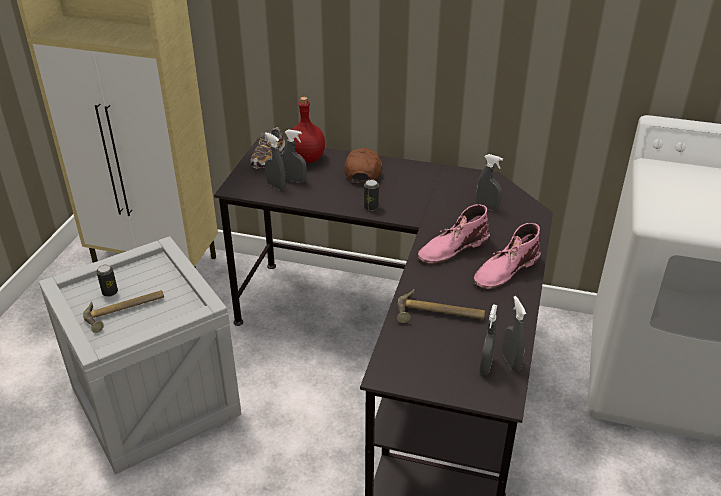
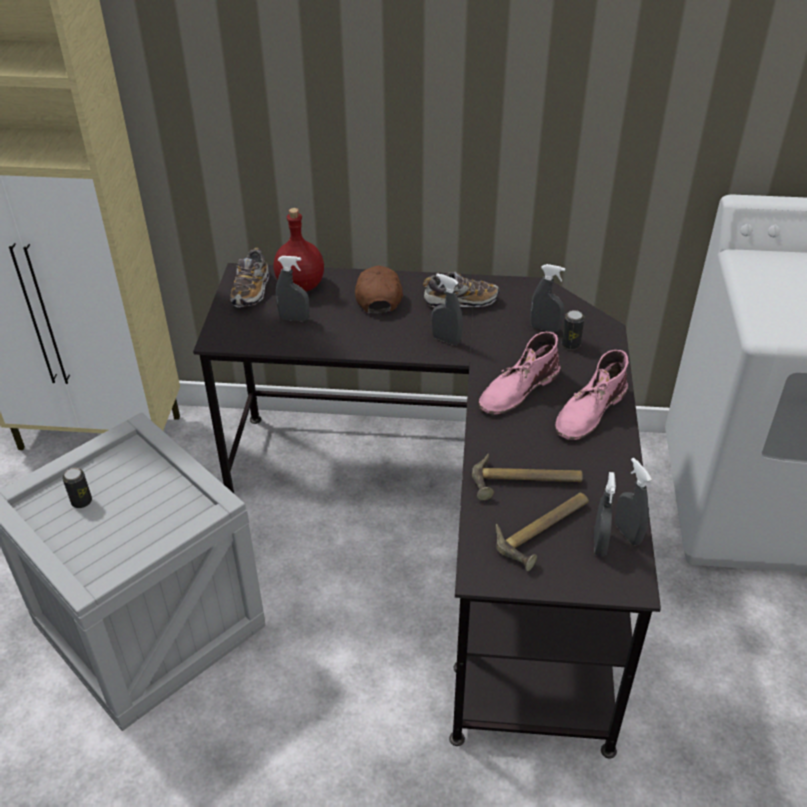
camera: 10 degrees left, 5 degrees up
(125, 311) = (110, 526): hammer -> hammer (546, 532)
(276, 186) = (271, 329): grey spray bottle -> grey spray bottle (446, 340)
(371, 207) = (401, 345): can -> can (570, 344)
(425, 181) = (460, 301): none -> shoe

